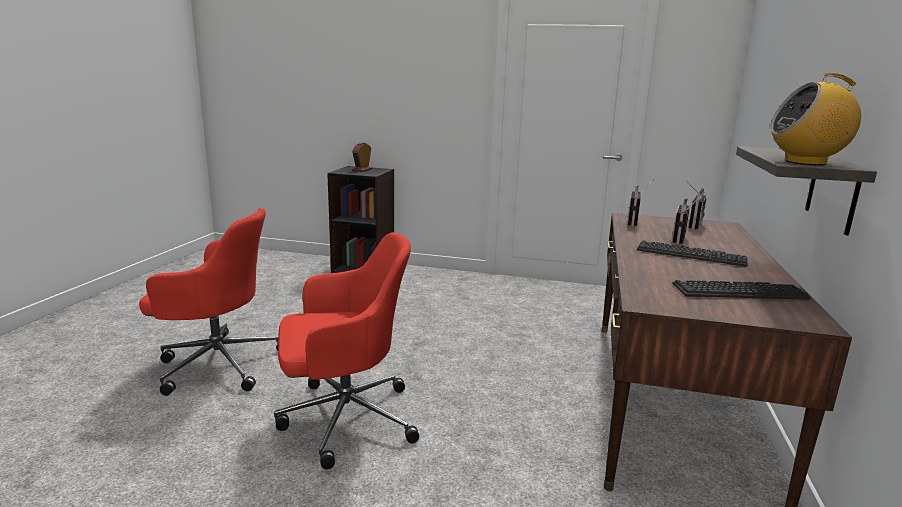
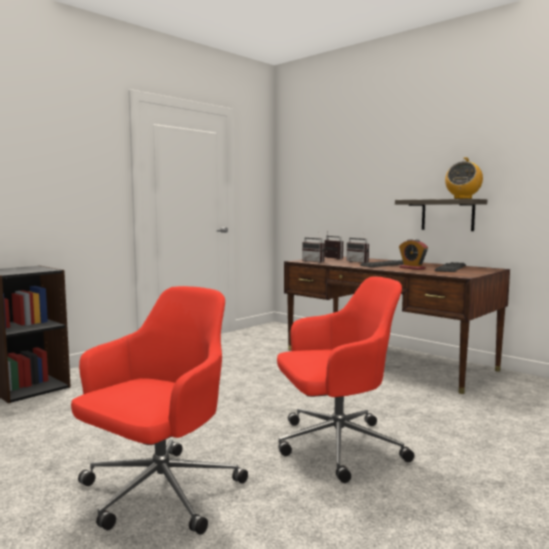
camera: 60 degrees left, 10 degrees down
(344, 419) = (336, 446): red office chair -> red office chair turned 60 degrees clockwise
(362, 170) = (18, 269): alarm clock -> alarm clock (412, 268)

